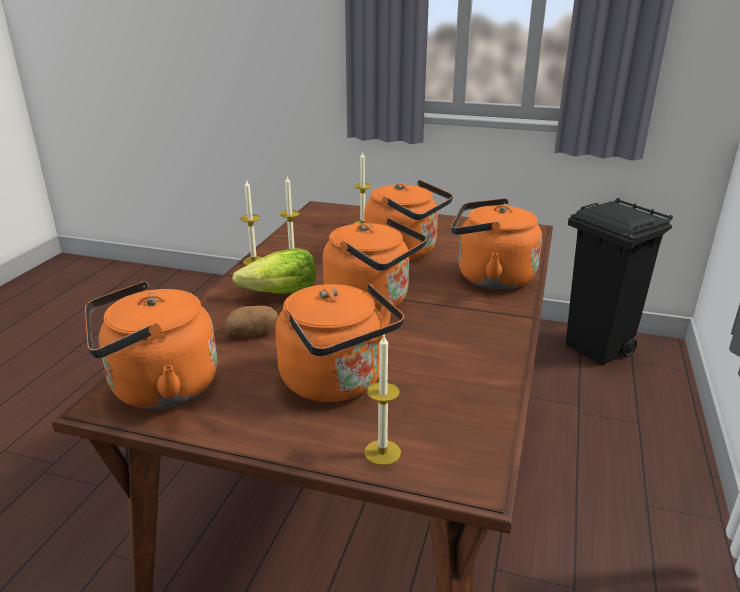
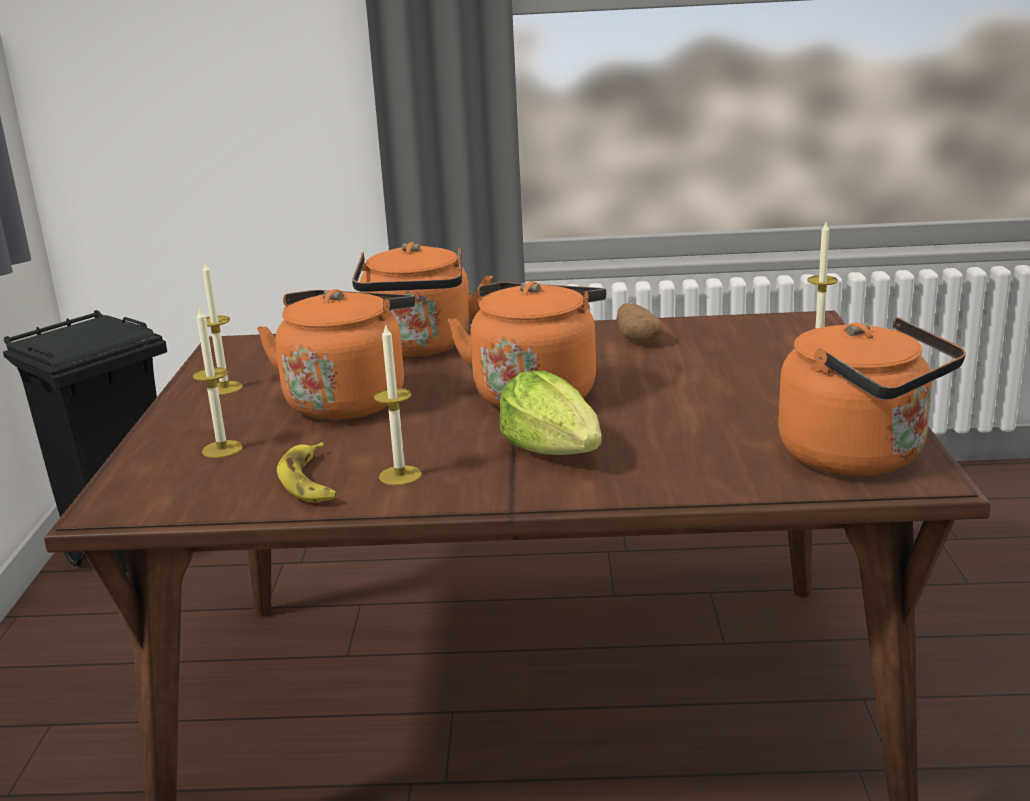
camera: 105 degrees left, 5 degrees down
(253, 333) = (682, 440): potato -> potato (637, 340)
(254, 261) = (439, 502): candle -> candle (224, 388)
(306, 239) = (311, 481): none -> banana
(337, 383) = (738, 378): orange kettle -> none

